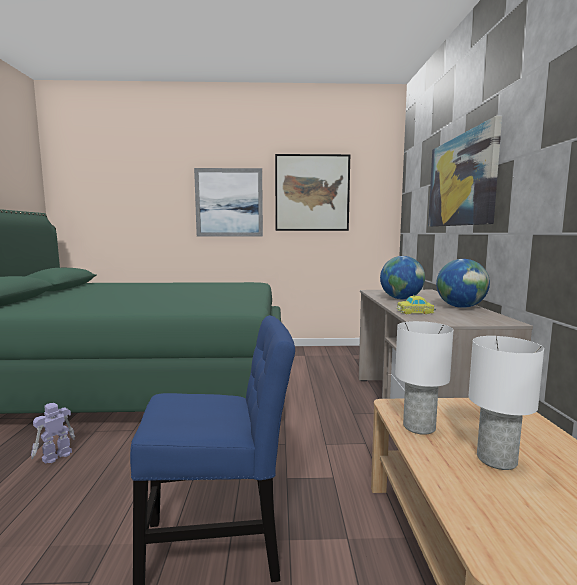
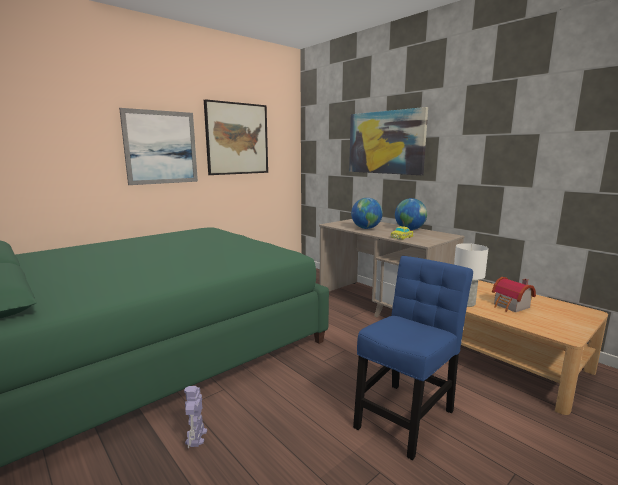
camera: 40 degrees left, 5 degrees up
(496, 460) = (511, 306): white table lamp -> toy house

